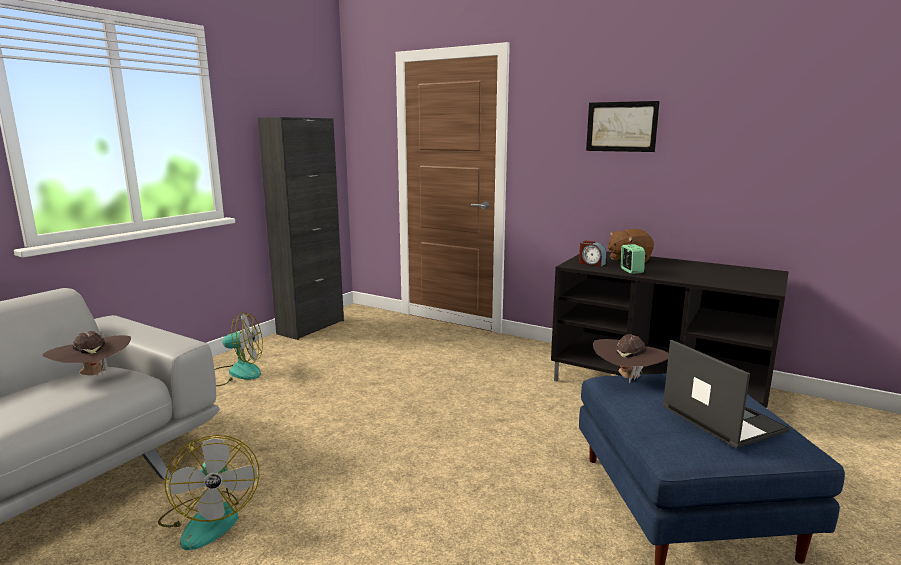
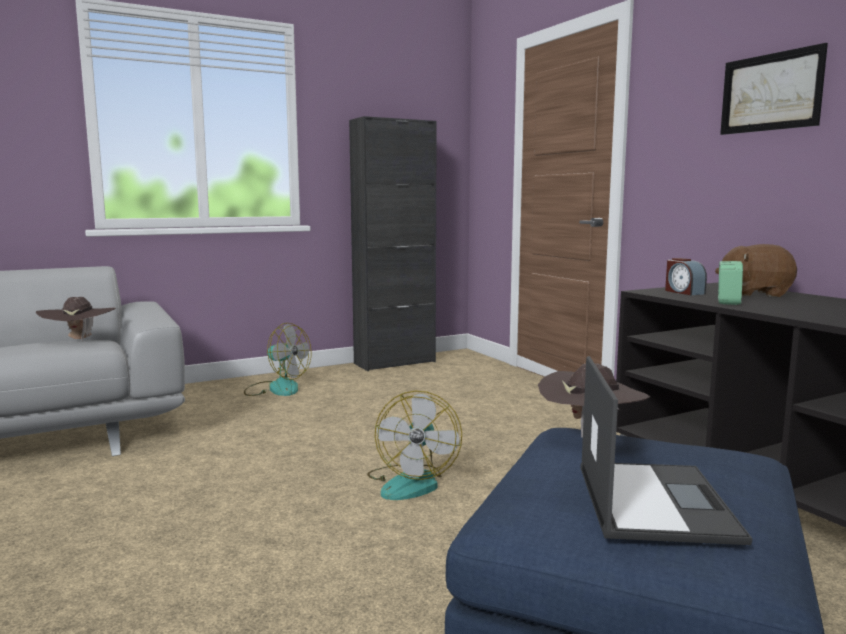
camera: 30 degrees right, 5 degrees down
(210, 518) = (102, 495): fan -> fan (412, 482)

